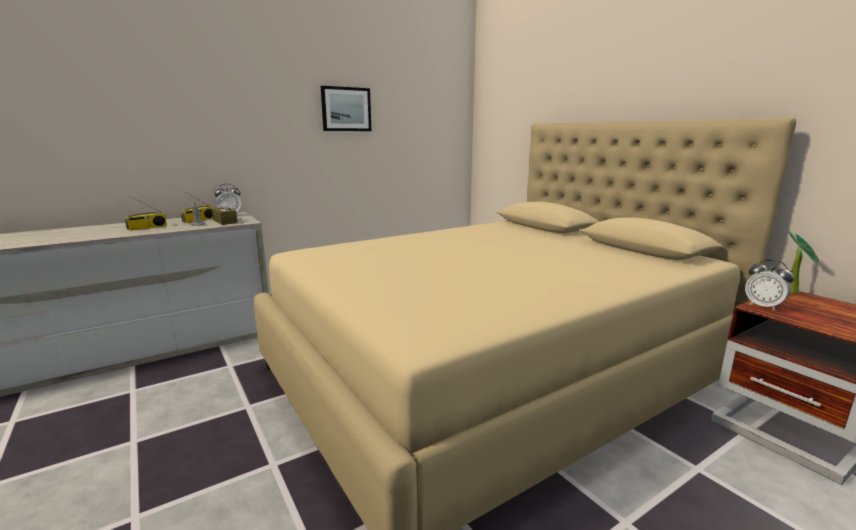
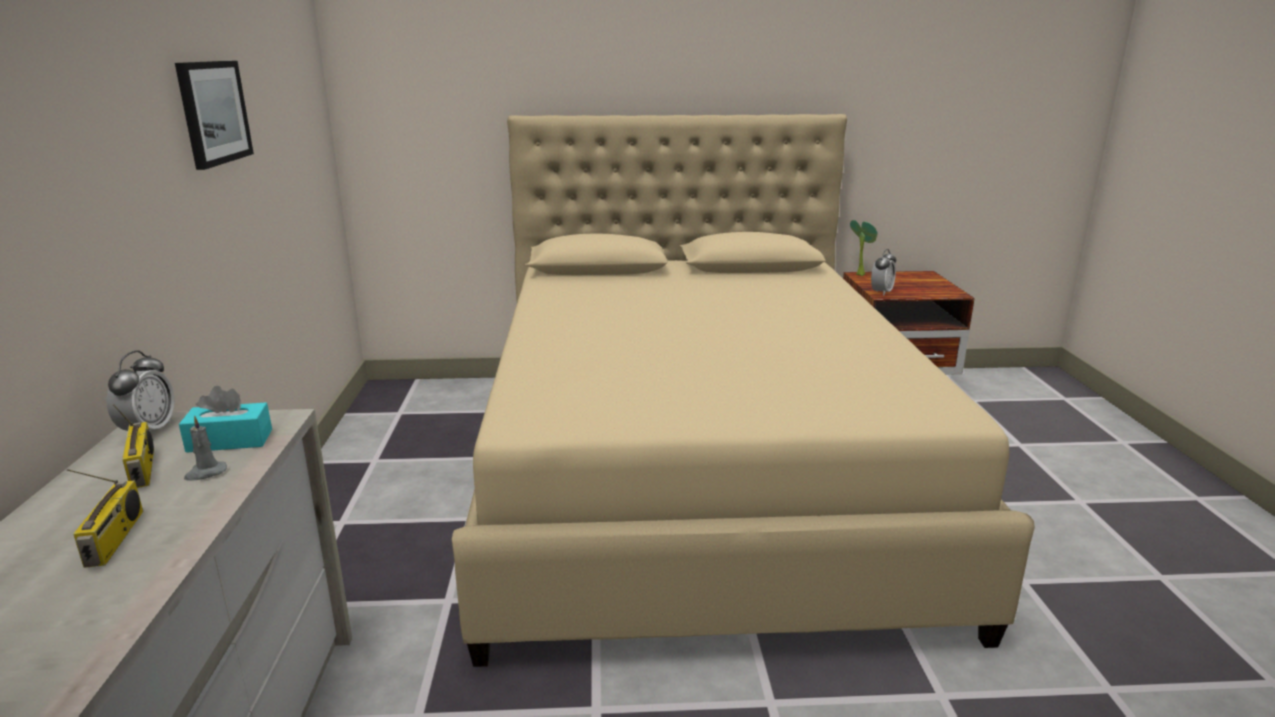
camera: 60 degrees left, 5 degrees up
(225, 221) = (230, 441): brown tissue box -> turquoise tissue box
(763, 306) = (881, 292): alarm clock -> alarm clock turned 45 degrees counterclockwise

